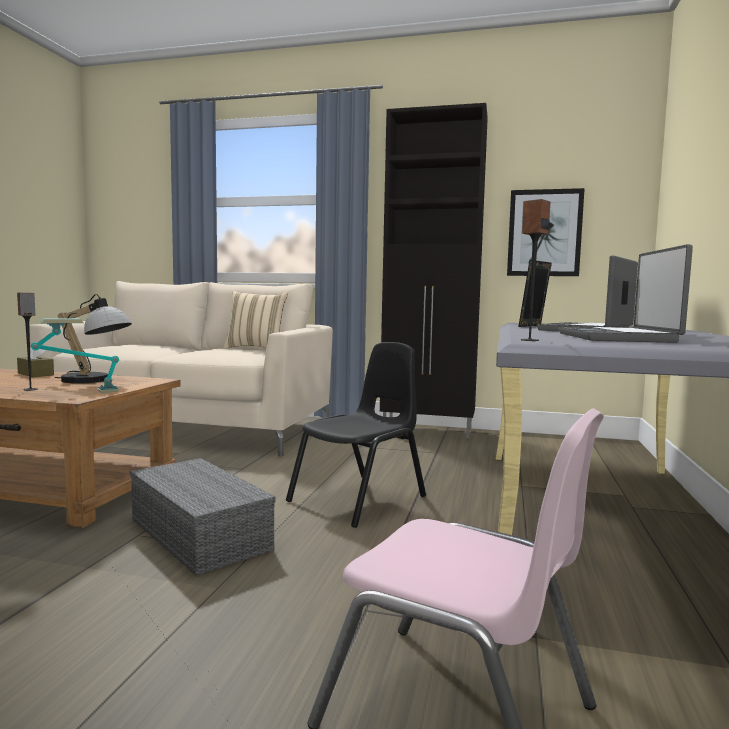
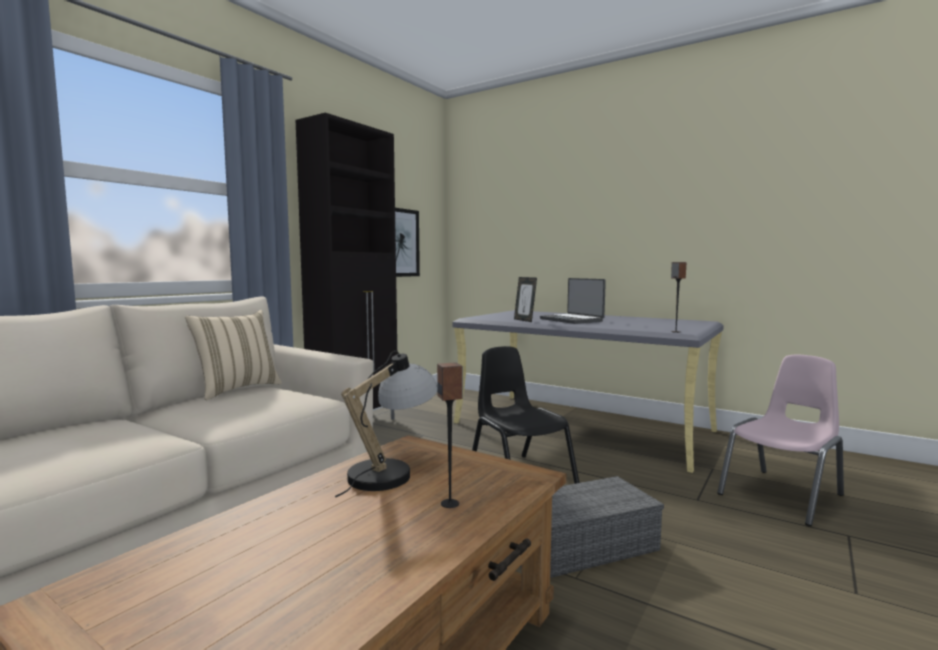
camera: 70 degrees left, 0 degrees up
(35, 374) = (265, 516): brown tissue box -> none
(78, 393) = (493, 475): table lamp -> none
(617, 338) = (641, 324): laptop -> none

